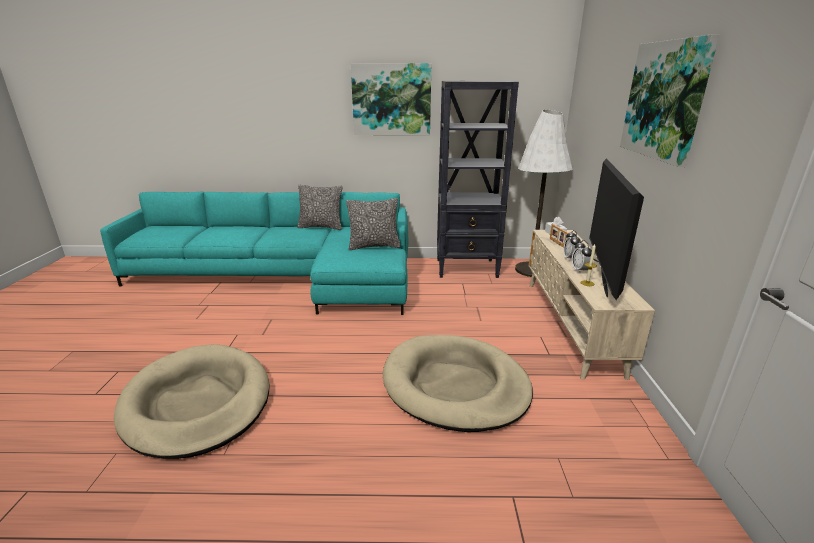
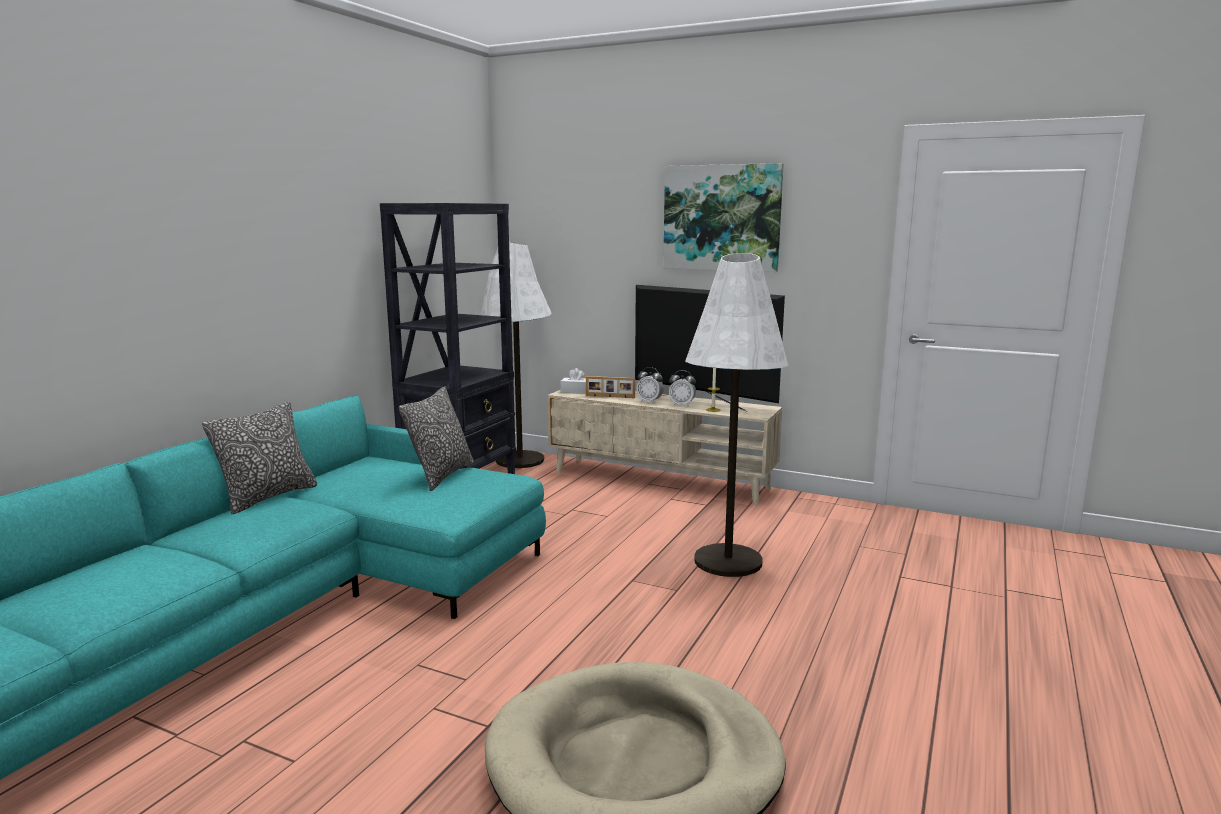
camera: 65 degrees left, 10 degrees down
(391, 100) = (313, 235): picture -> none
(455, 385) = (728, 561): beige dog bed -> white floor lamp

